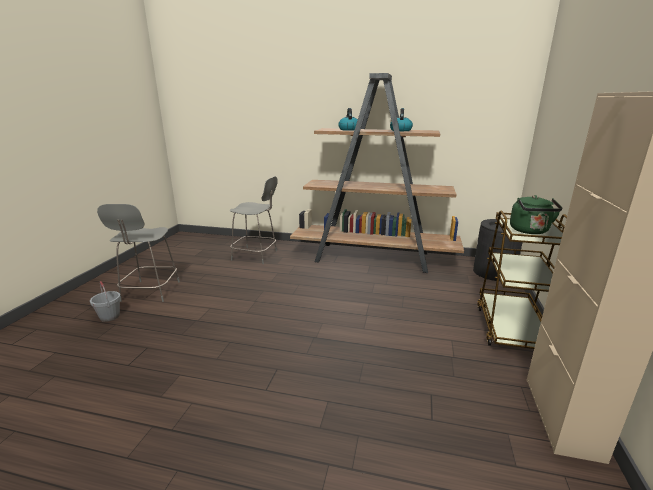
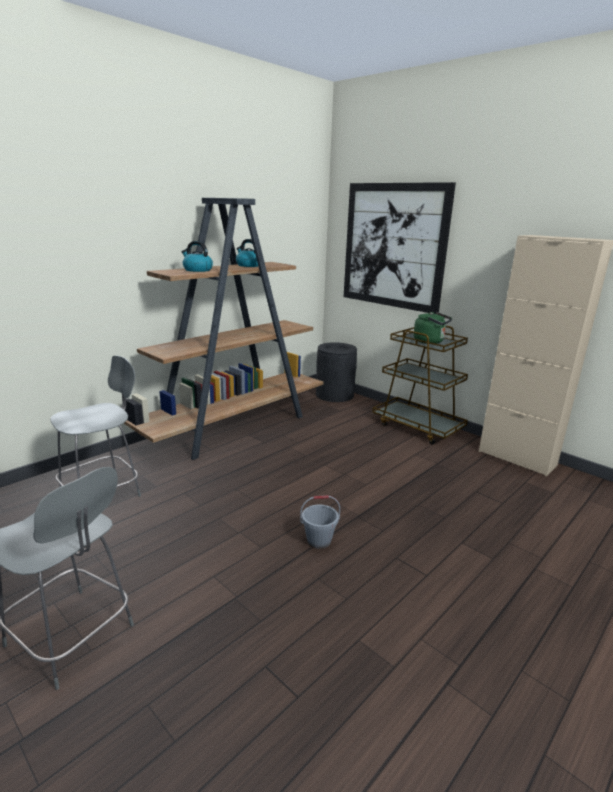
camera: 60 degrees left, 0 degrees up
(110, 316) = (107, 711): grey bucket -> grey bucket (319, 540)
(565, 119) = (394, 246): none -> picture

